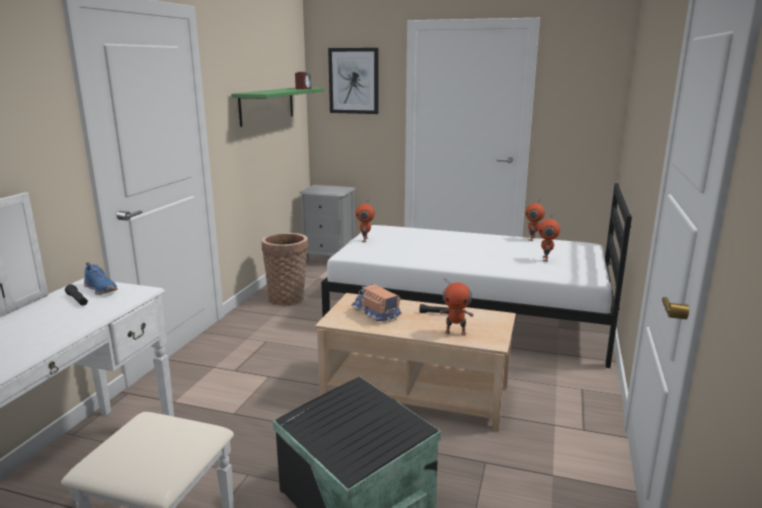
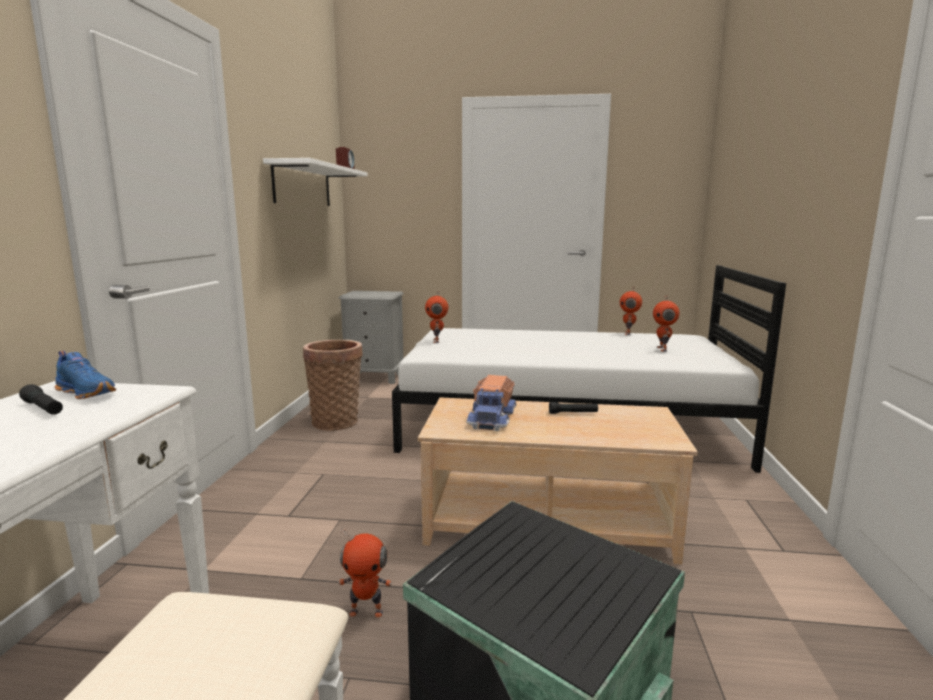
camera: 10 degrees left, 5 degrees down
(267, 105) = (303, 185): green shelf -> white shelf
(354, 81) = (399, 168): picture -> none
(375, 314) = (493, 418): toy truck -> toy truck turned 120 degrees counterclockwise
(455, 332) = (613, 433): toy robot -> toy robot (366, 611)

